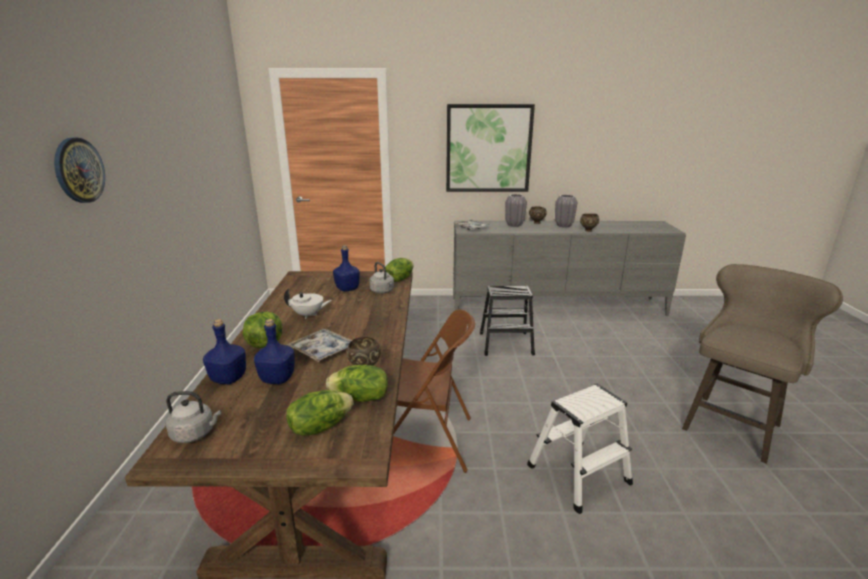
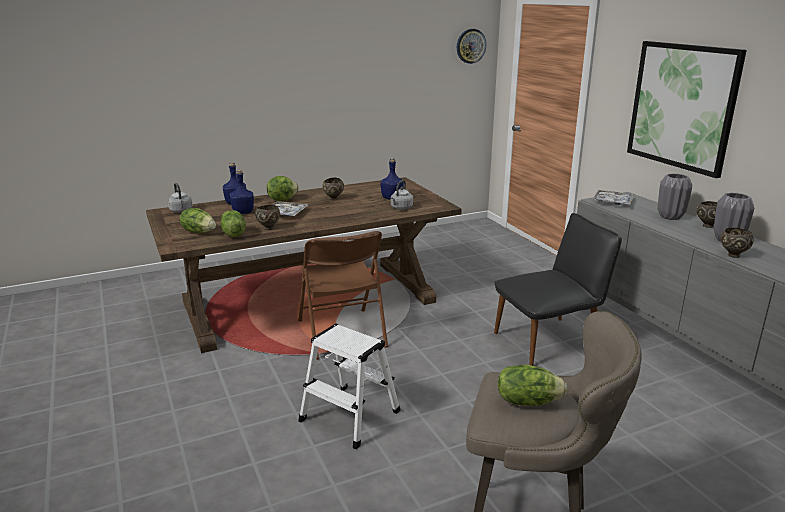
camera: 65 degrees right, 0 degrees up
(78, 170) = (261, 65): wall clock -> wall clock (470, 46)
(308, 315) = (333, 199): white teapot -> brown bowl
(399, 279) = (434, 208): lettuce -> lettuce (527, 401)
(506, 343) = (546, 341): black step ladder -> black chair

